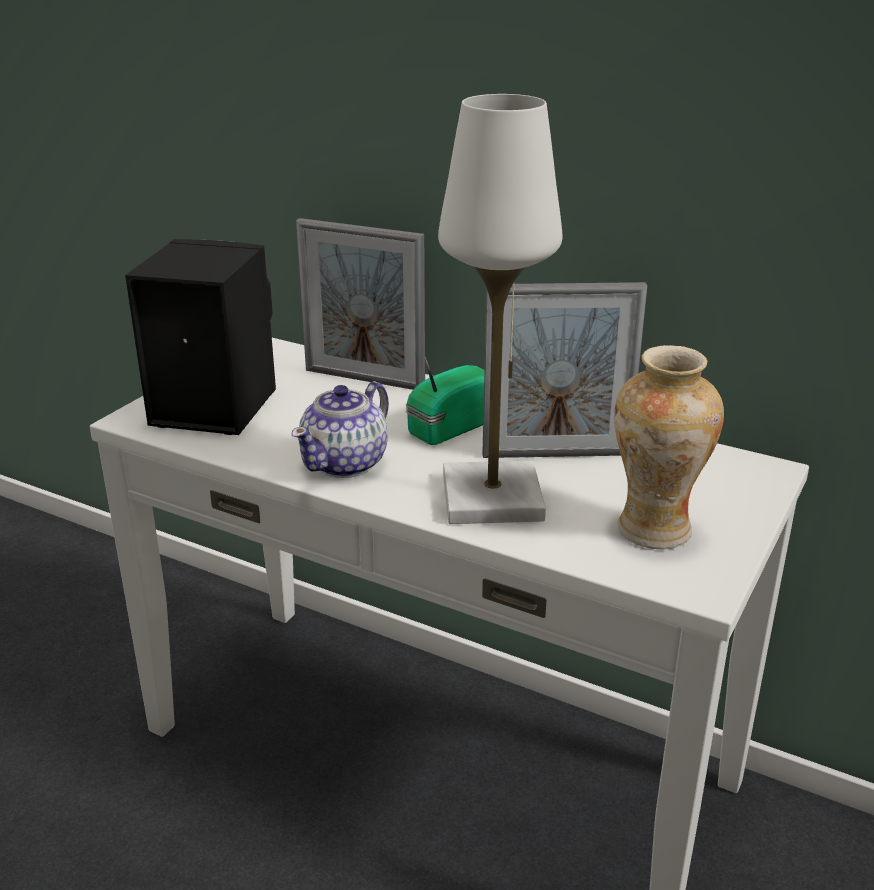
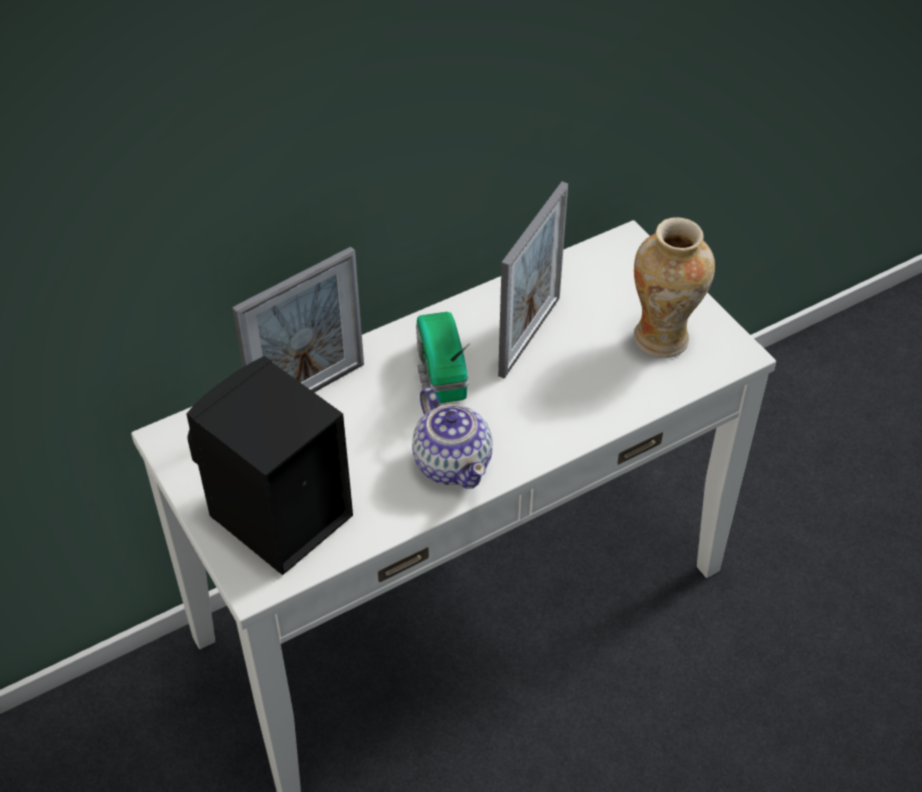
camera: 60 degrees left, 20 degrees up
(492, 497) = (565, 400): white table lamp -> none

